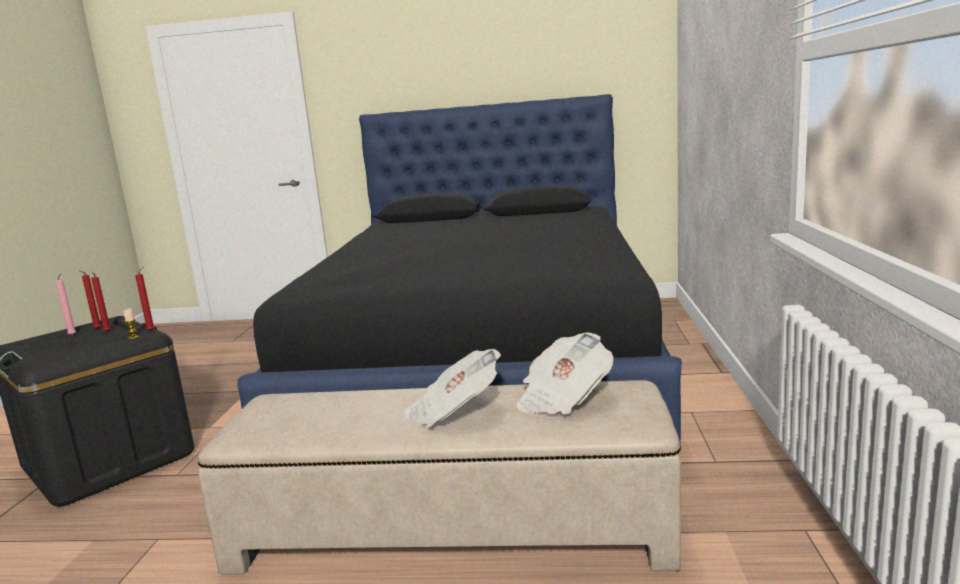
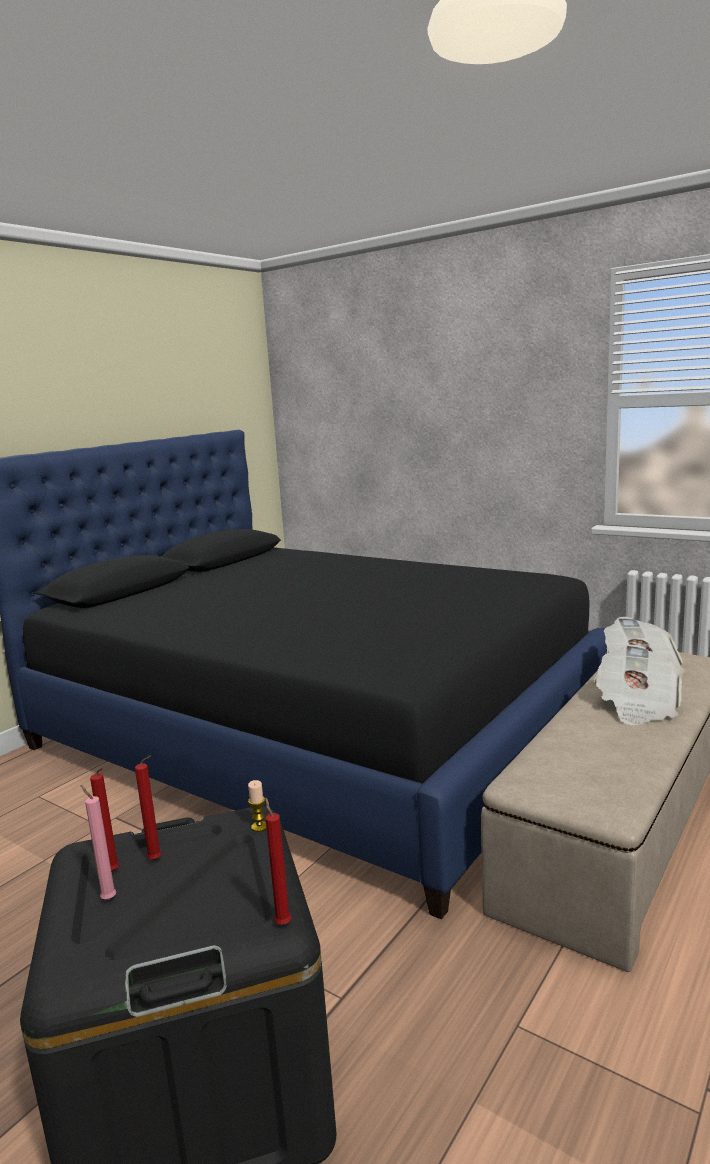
camera: 60 degrees left, 0 degrees up
(152, 330) = (243, 811): red candle -> red candle (282, 922)

